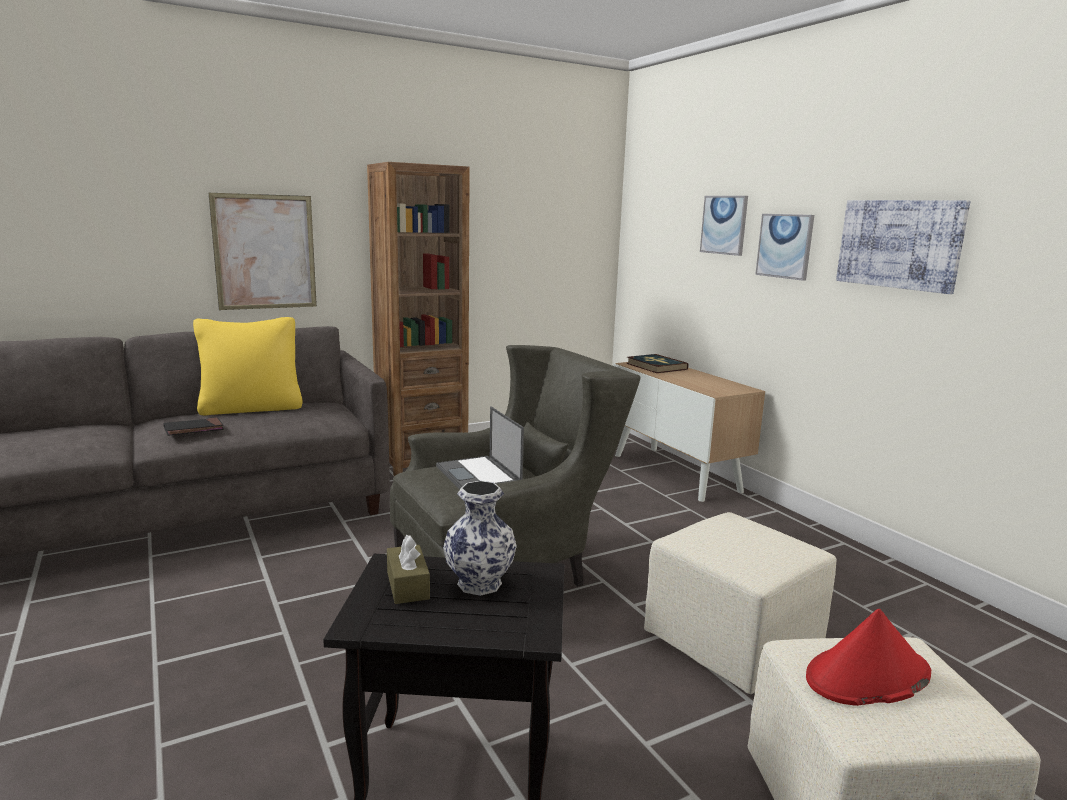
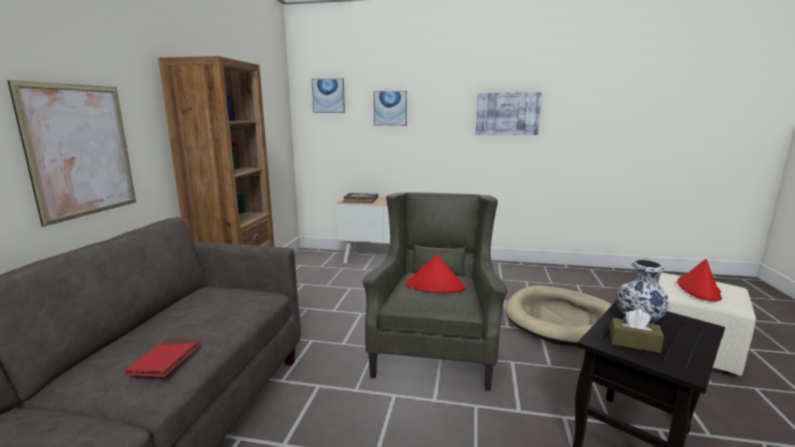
camera: 50 degrees left, 0 degrees up
(194, 429) = (166, 360): black book -> red book
(251, 408) = (156, 319): yellow pillow -> none
(479, 475) = (435, 286): laptop -> red hat
(734, 645) = (561, 319): beige ottoman -> beige dog bed
(785, 246) = (437, 118): picture -> picture (328, 96)

